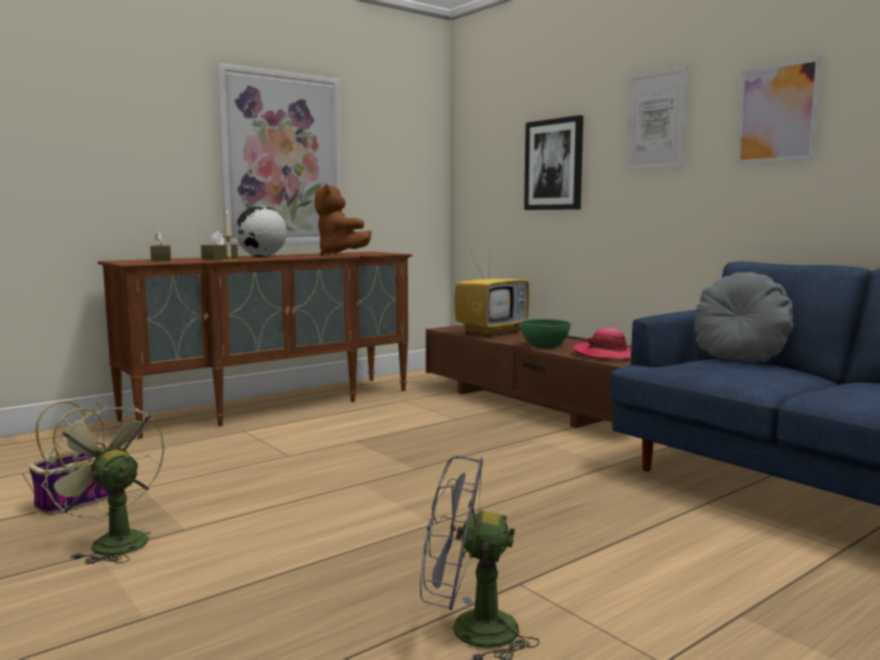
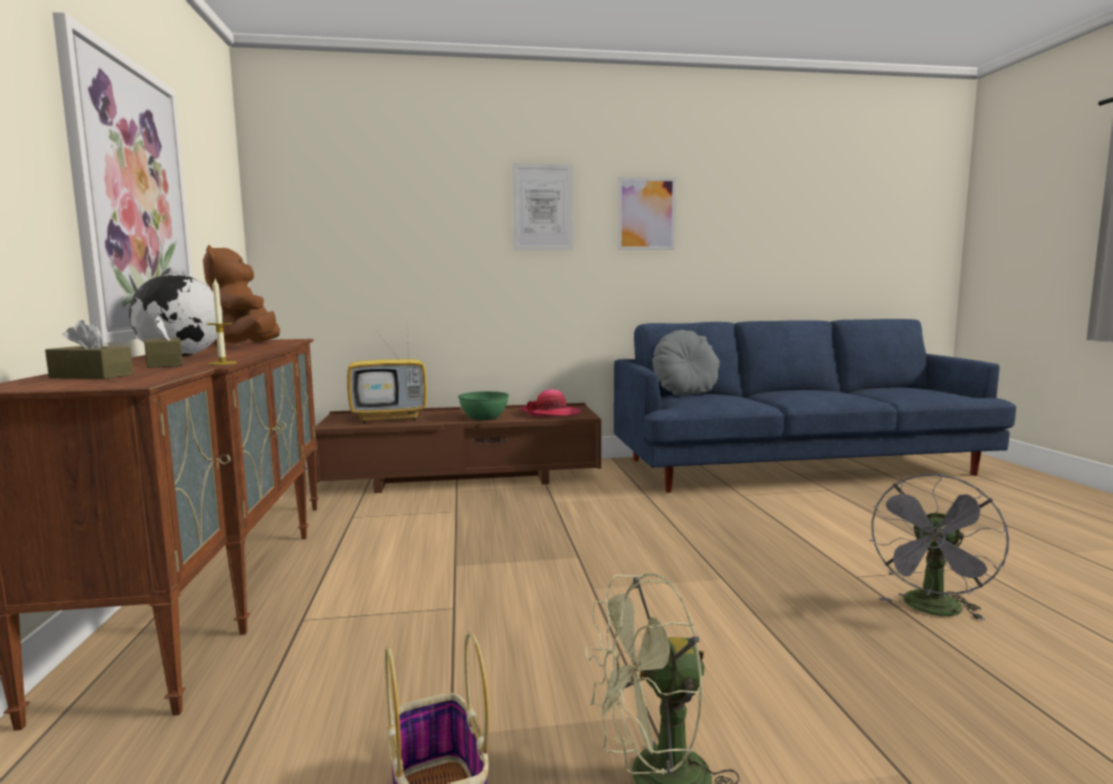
camera: 60 degrees left, 0 degrees up
(340, 254) = (248, 345): brown plush toy -> brown plush toy turned 75 degrees clockwise
(492, 332) = (391, 418): television -> television turned 90 degrees clockwise
(554, 165) = (424, 239): picture -> none

